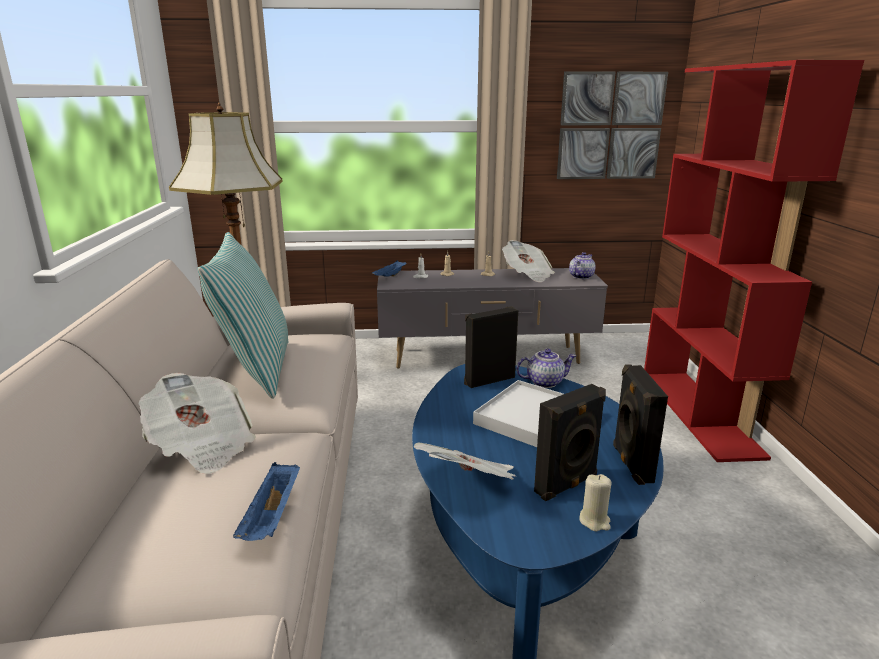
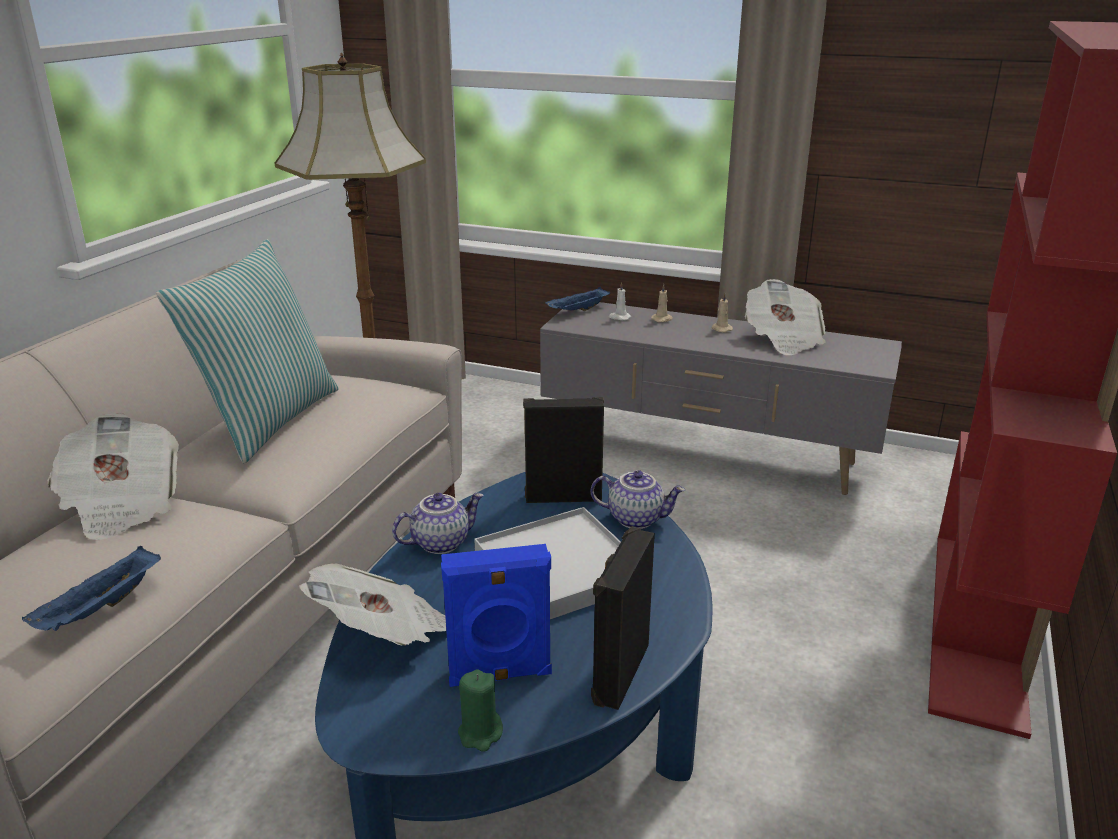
camera: 25 degrees right, 5 degrees up
(567, 485) = (500, 675): black speaker -> blue speaker
(580, 276) = (867, 356): teapot -> teapot (440, 542)
(594, 521) = (480, 733): beige candle -> green candle
(610, 126) = (977, 103): picture -> none

